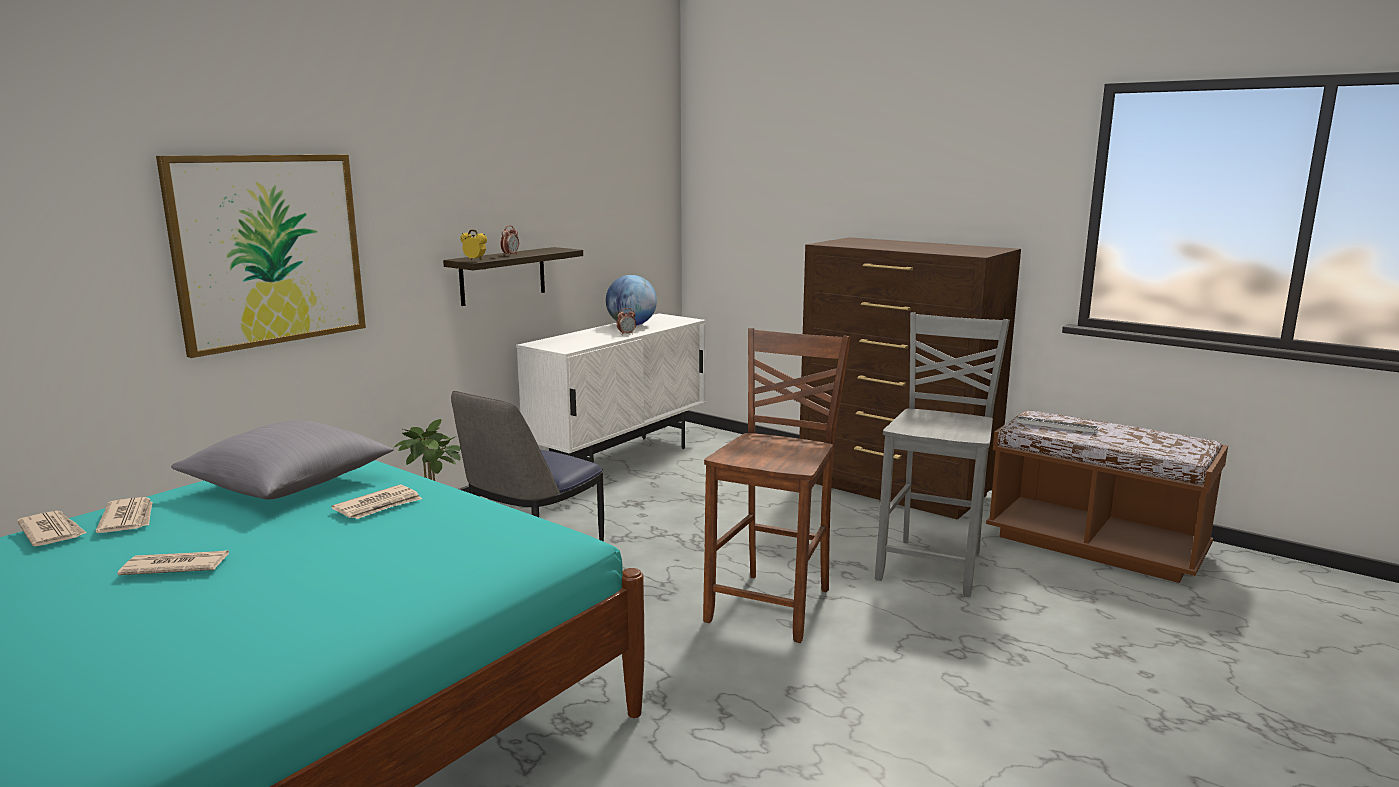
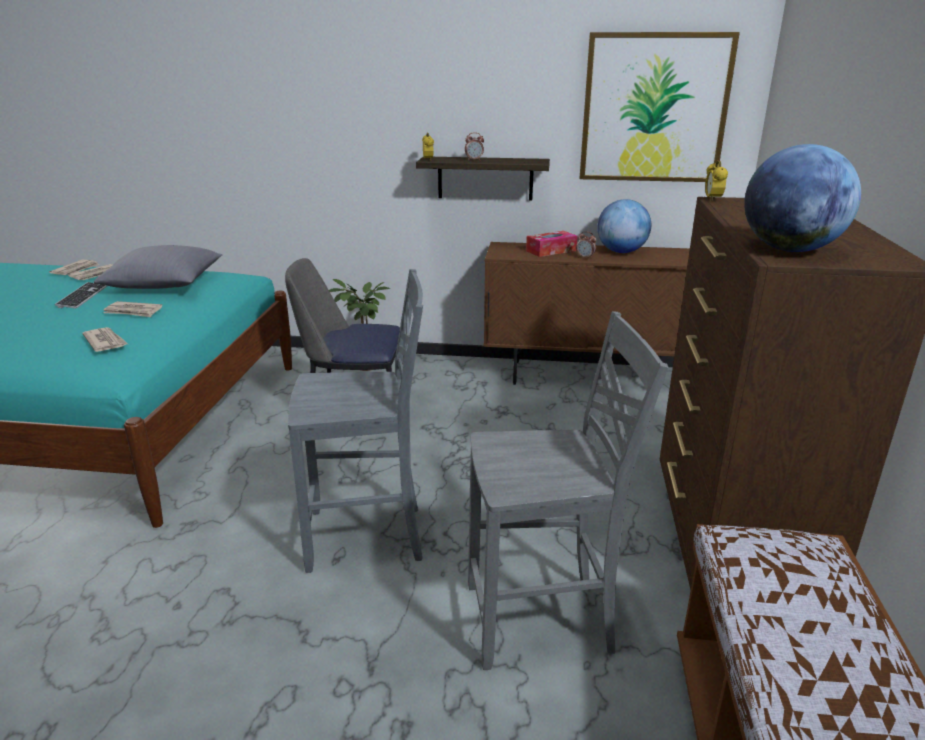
camera: 60 degrees right, 10 degrees up
(175, 567) = (28, 302): newspaper -> newspaper (105, 342)
(269, 250) = (281, 132): picture -> picture (654, 109)
(587, 337) = (551, 251): none -> tissue box
(620, 460) = (581, 376): white cabinet -> brown cabinet
(773, 605) = (368, 537): brown chair -> grey chair
(821, 244) = (712, 199): none -> alarm clock
(961, 252) = (790, 250): none -> globe
(1056, 426) = (765, 570): keyboard -> keyboard (82, 297)

